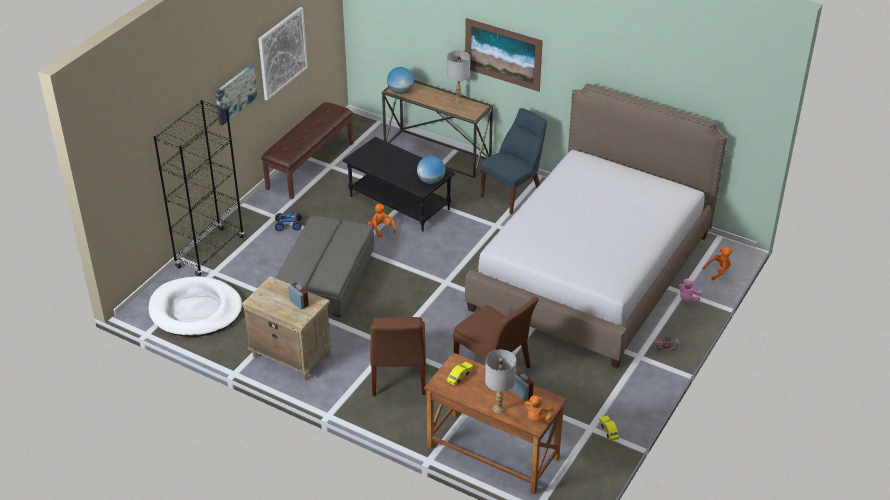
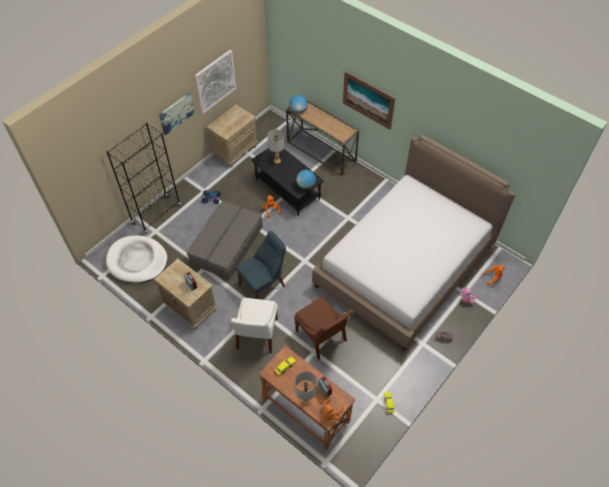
camera: 10 degrees right, 15 degrees up
(310, 165) = (235, 151): brown bench -> beige nightstand
(398, 377) = (256, 335): brown chair -> white chair
(458, 100) = (336, 123): grey table lamp -> grey table lamp (277, 161)
(513, 193) = (365, 192): blue chair -> blue chair (264, 284)

